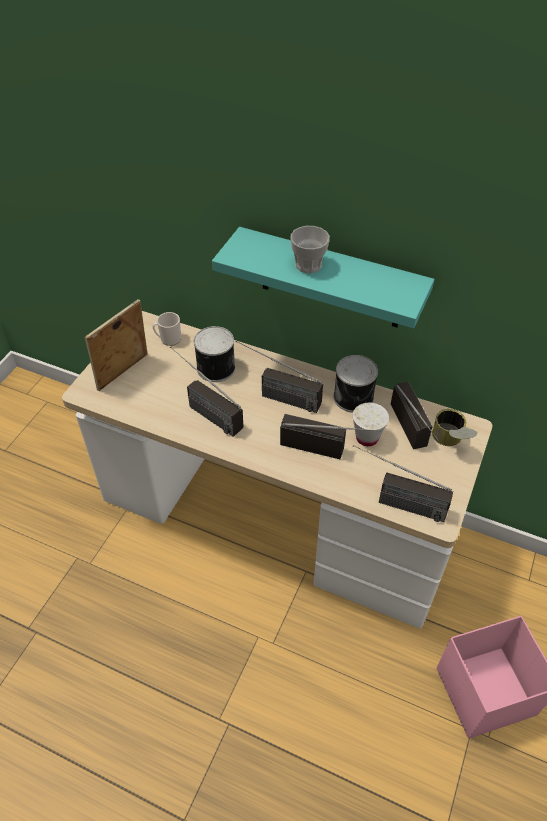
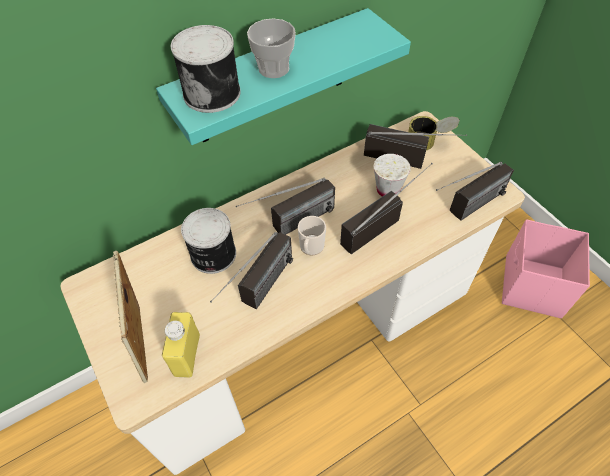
camera: 55 degrees left, 5 degrees up
(130, 399) = (187, 355): none -> yellow bottle
(168, 339) = (134, 274): mug -> mug (311, 248)
(203, 410) = (259, 294): radio -> radio turned 45 degrees counterclockwise
(354, 397) = (337, 173): can -> can (213, 92)

